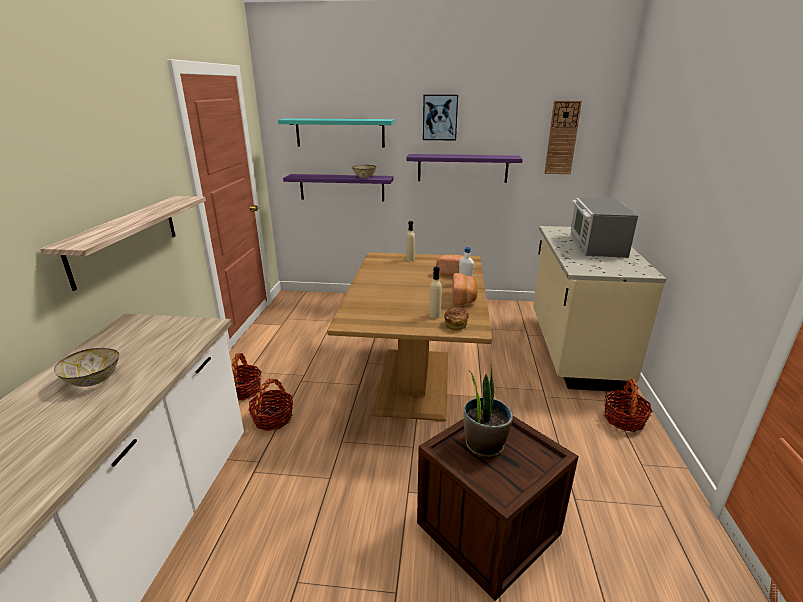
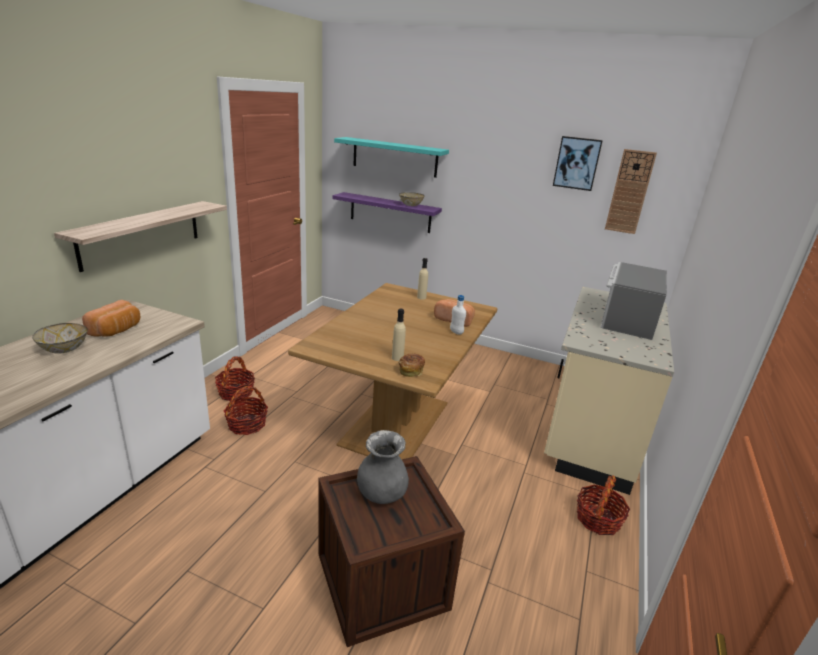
camera: 15 degrees right, 0 degrees up
(440, 117) = (496, 153): picture -> picture (577, 163)
(462, 168) = (514, 210): purple shelf -> none
(464, 298) = (441, 347): bread -> bread (117, 330)
(484, 444) = (381, 494): potted plant -> grey vase

